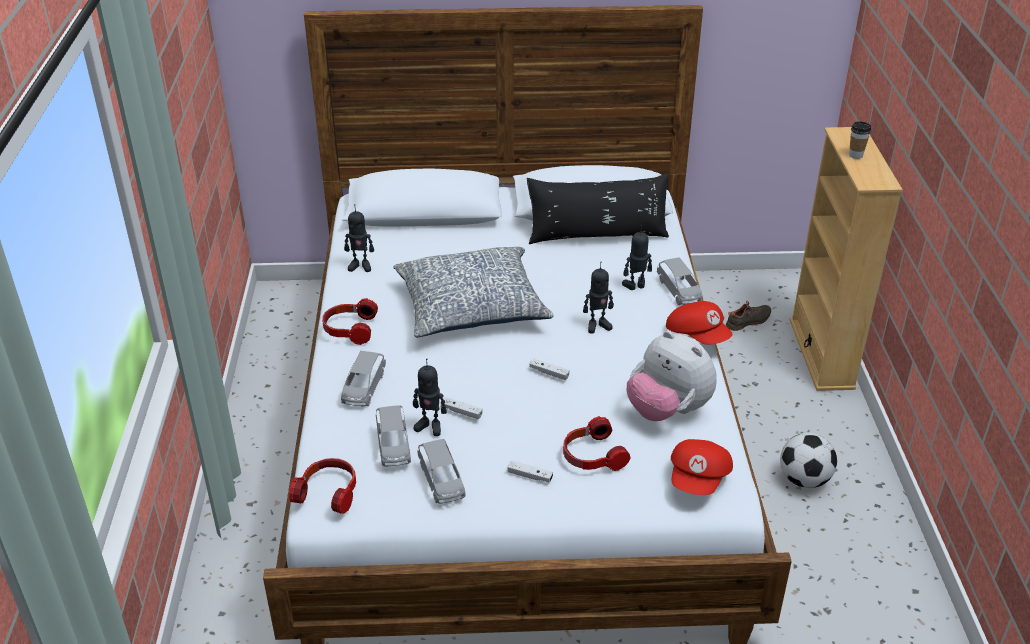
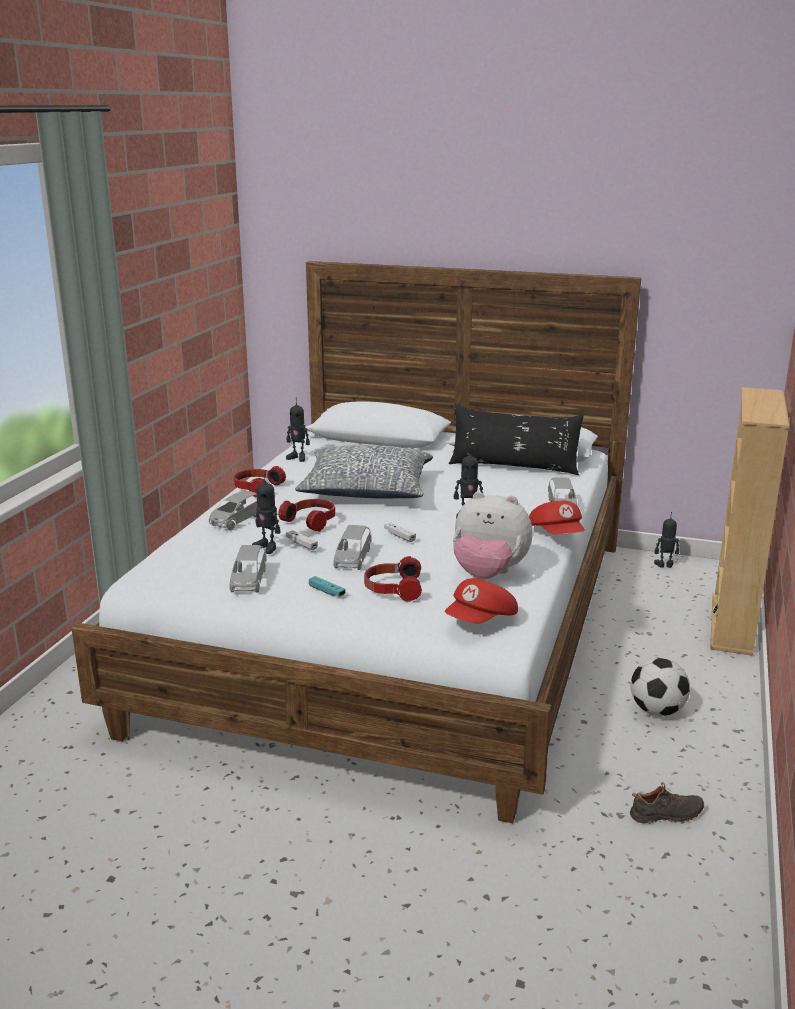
camera: 20 degrees right, 15 degrees down
(328, 492) = (152, 572): headphones -> headphones (311, 521)
(393, 445) = (227, 553): grey toy car -> grey toy car (352, 559)
(530, 476) = (327, 591): white game controller -> turquoise game controller
(636, 286) = (523, 499): toy robot -> toy robot (664, 566)
(667, 410) = (488, 574): plush toy -> plush toy turned 45 degrees counterclockwise
(748, 322) = (669, 591): black shoe -> black shoe (666, 815)
(855, 155) = (757, 403): cup -> none

